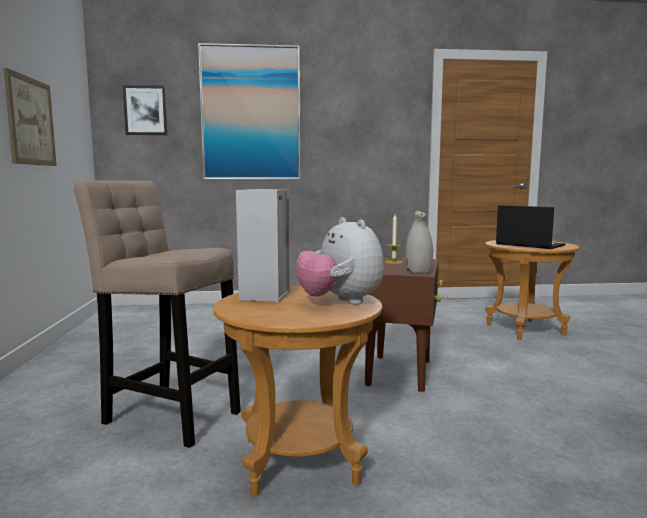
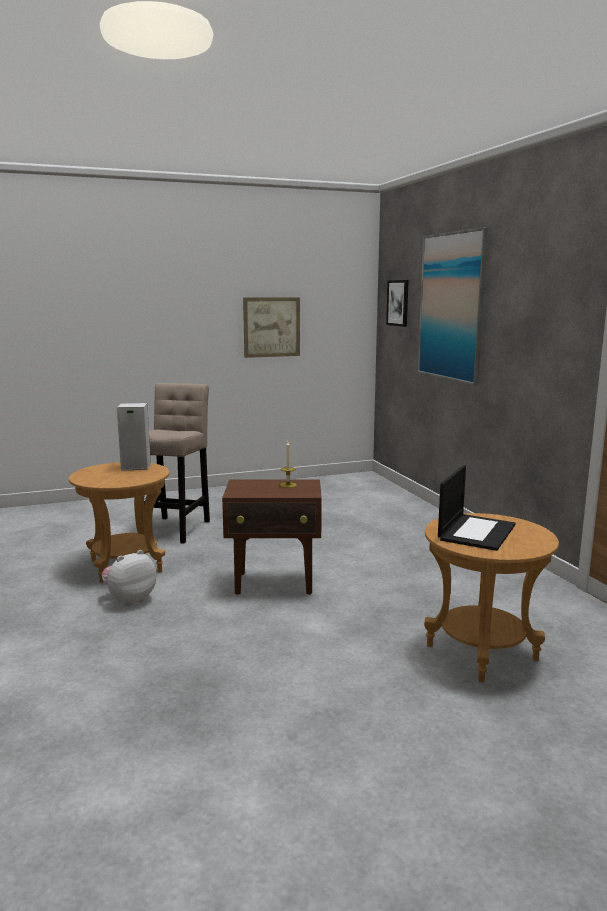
camera: 75 degrees right, 5 degrees up
(340, 302) = (119, 480): plush toy -> plush toy (129, 600)
(418, 272) = (240, 492): white vase -> none

